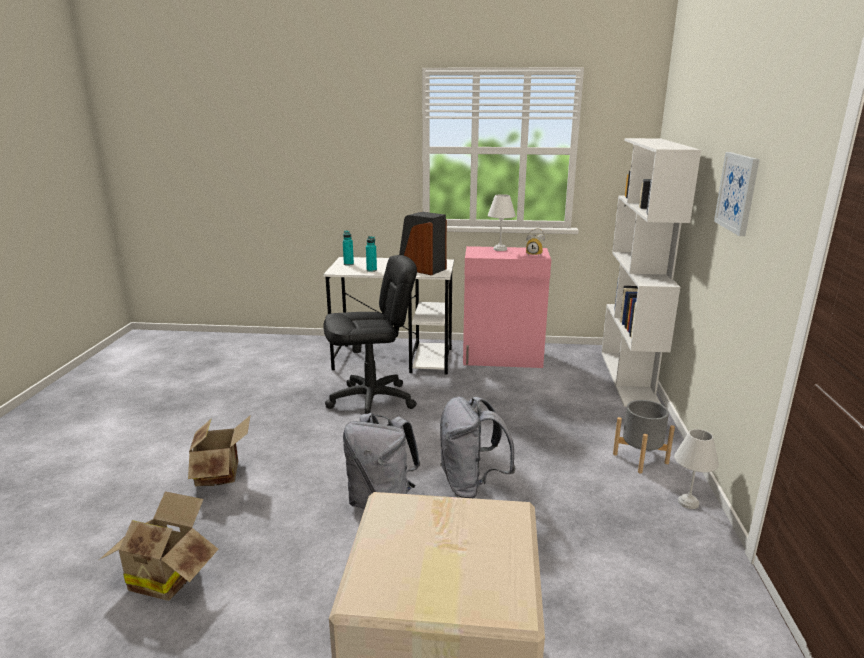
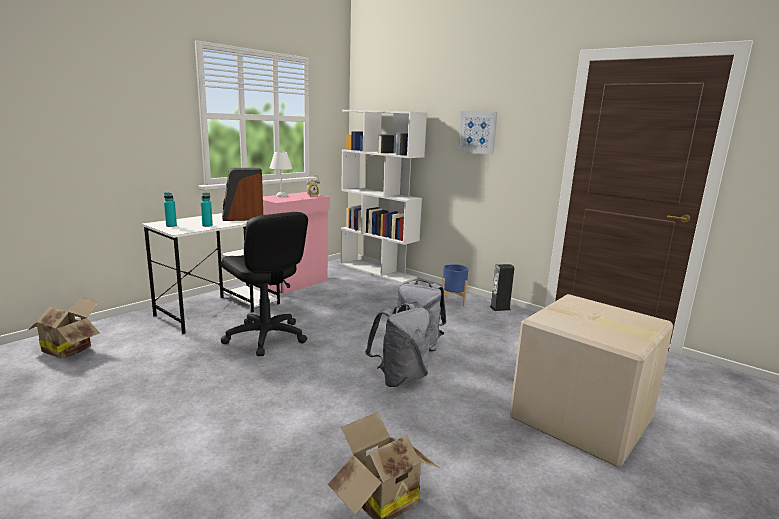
camera: 55 degrees left, 5 degrees down
(222, 473) = (261, 431): cardboard box -> cardboard box (69, 348)
(372, 401) = (265, 337): black office chair -> black office chair turned 120 degrees clockwise
(640, 458) = (453, 301): grey planter -> blue planter
(689, 503) = (500, 308): white table lamp -> speaker

